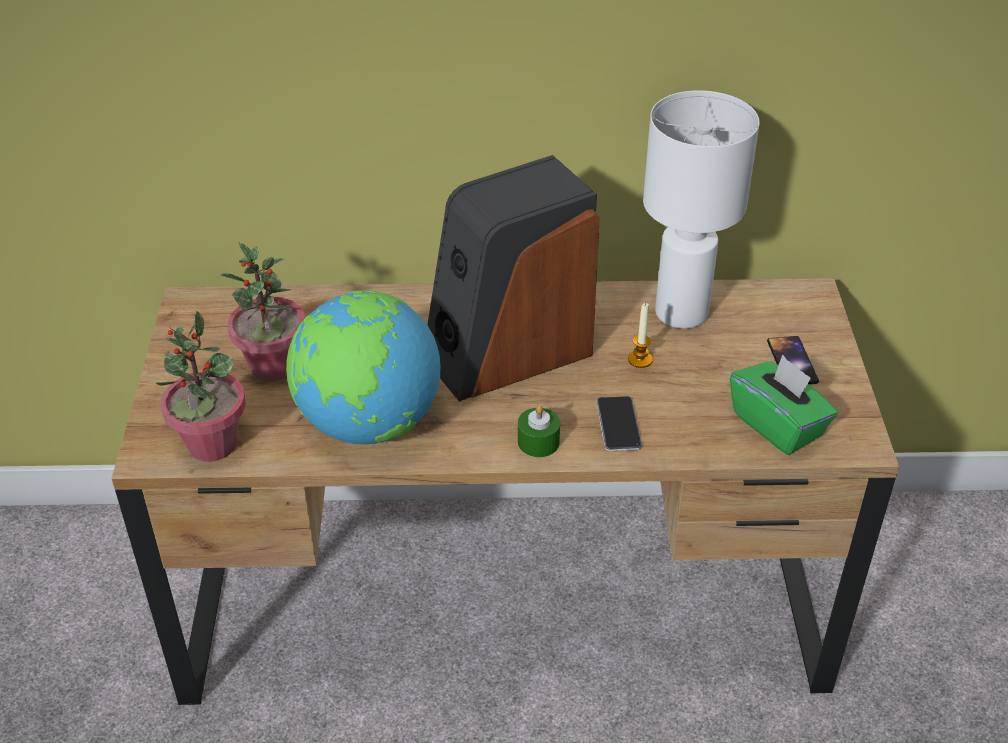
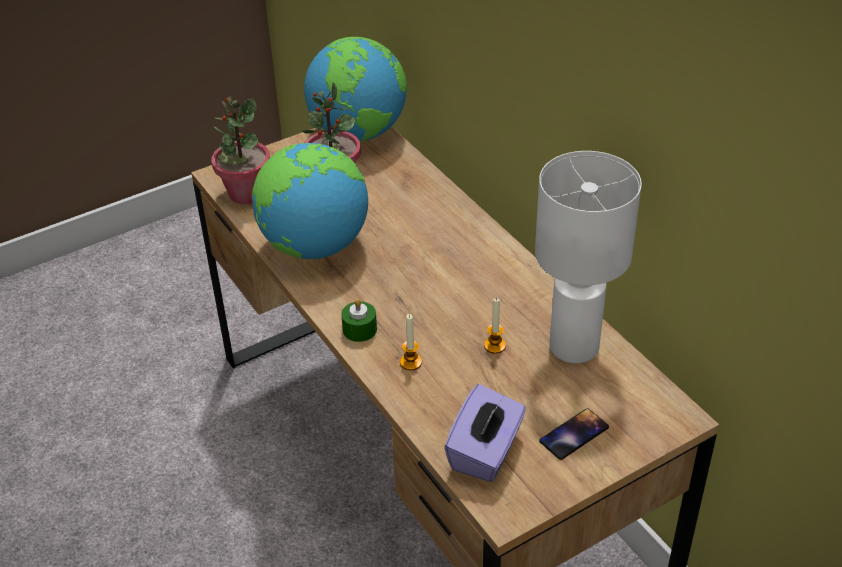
camera: 60 degrees right, 0 degrees up
(202, 313) = (359, 132): none -> globe
(507, 353) = (440, 276): speaker -> none
(618, 425) = (411, 362): phone -> candle
(778, 425) = (485, 452): green tissue box -> purple tissue box

